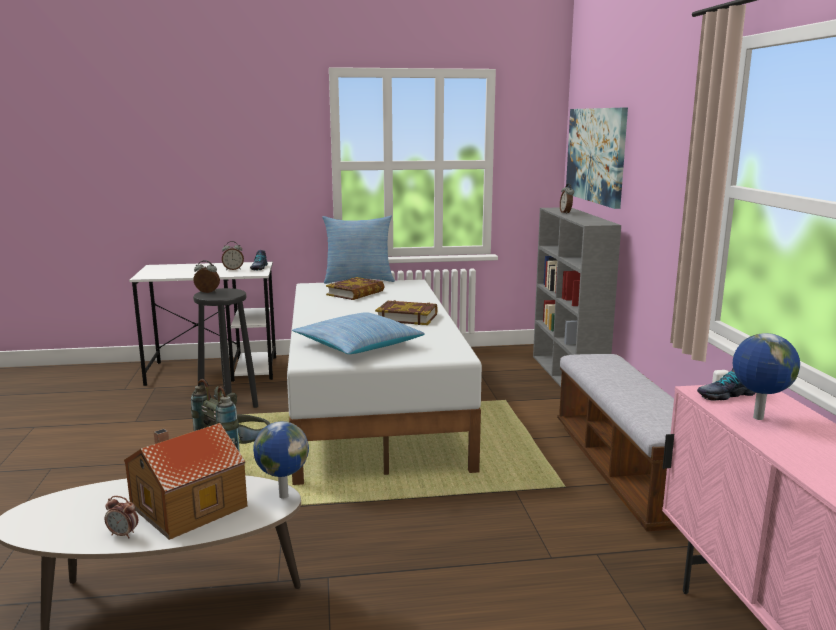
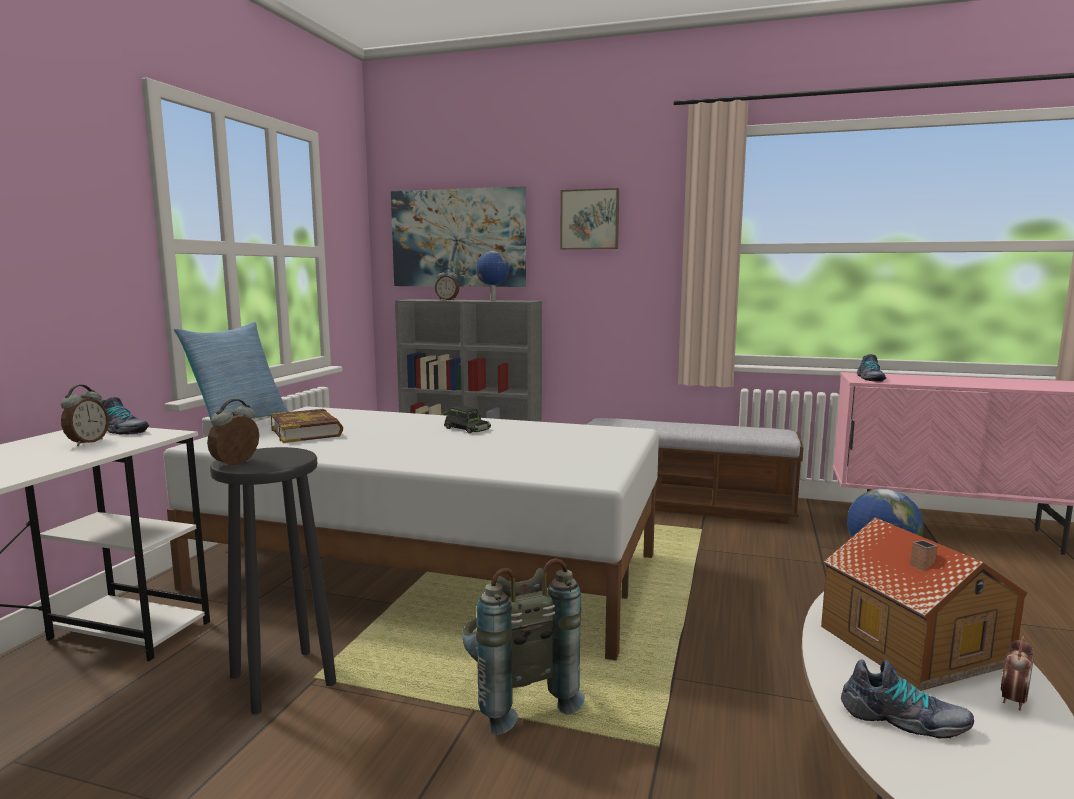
camera: 65 degrees left, 5 degrees down
(99, 501) = (904, 720): none -> shoe
(358, 345) = (553, 455): pillow -> none
(407, 317) = (466, 428): book -> black toy car
(656, 144) = (590, 219): none -> picture
(757, 418) = (917, 381): globe -> globe (492, 301)

